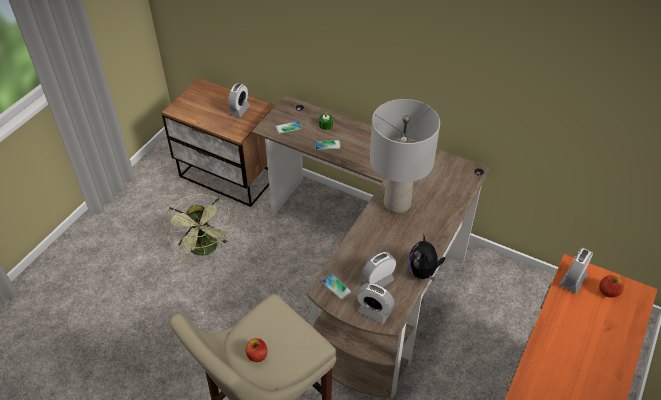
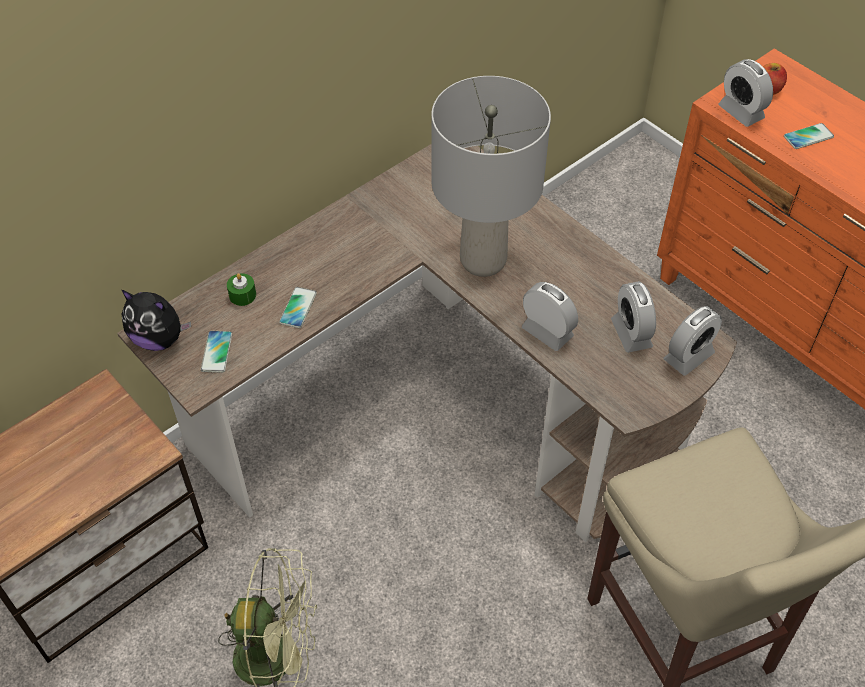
camera: 70 degrees left, 5 degrees up
(239, 110) = (82, 431): alarm clock -> alarm clock (547, 332)
(257, 355) = (739, 531): apple -> none
(336, 287) = (627, 389): phone -> phone (808, 137)
(423, 272) = (631, 275): plush toy -> plush toy (159, 339)

